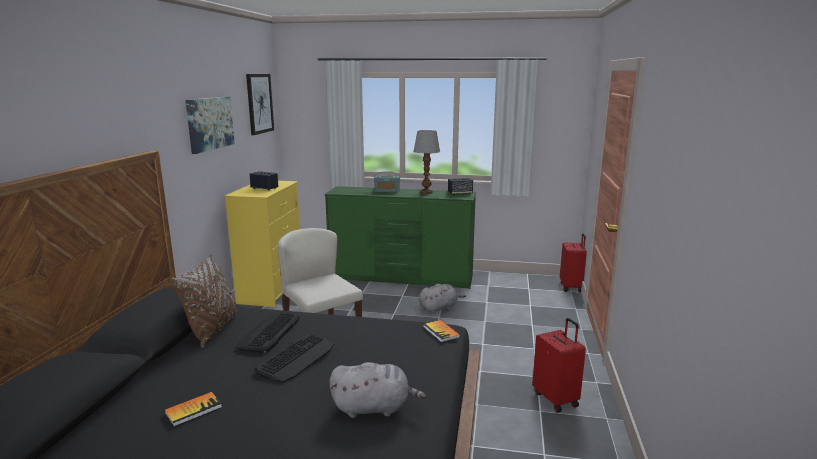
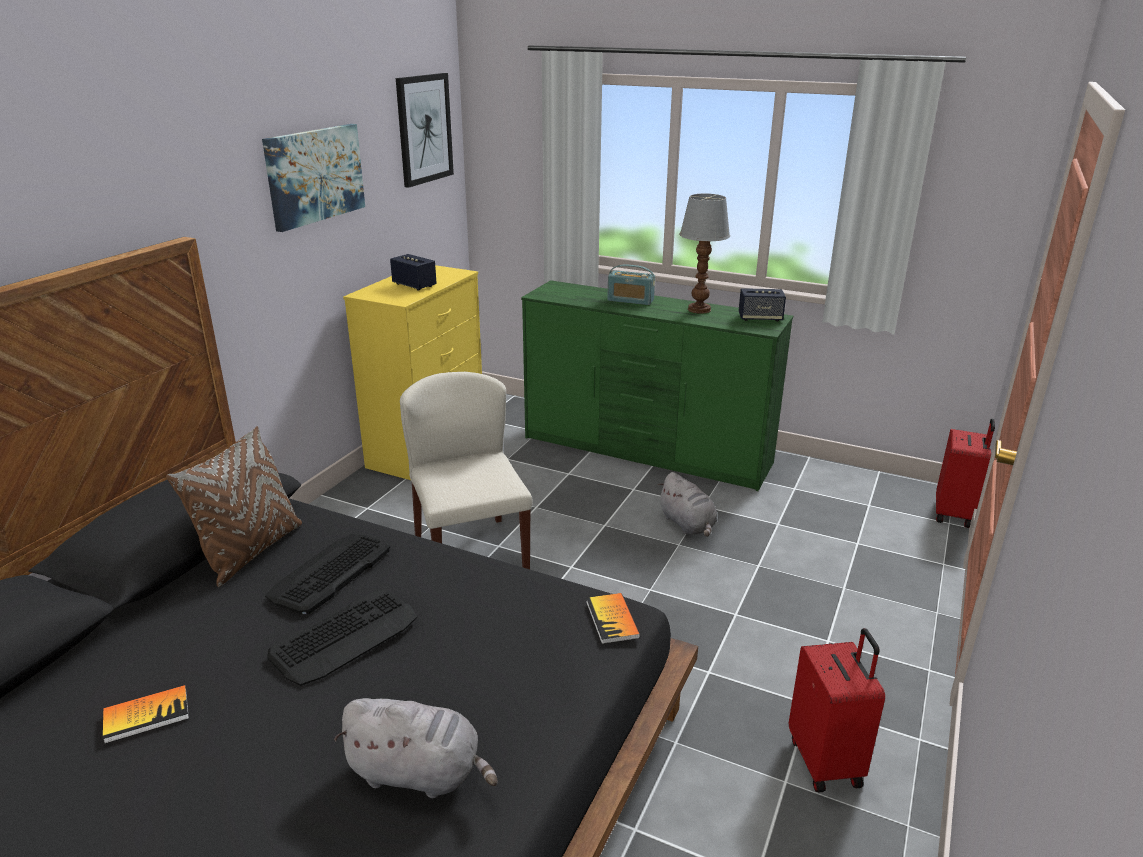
camera: 15 degrees right, 10 degrees up
(439, 308) = (688, 524): grey plush toy -> grey plush toy turned 75 degrees clockwise

